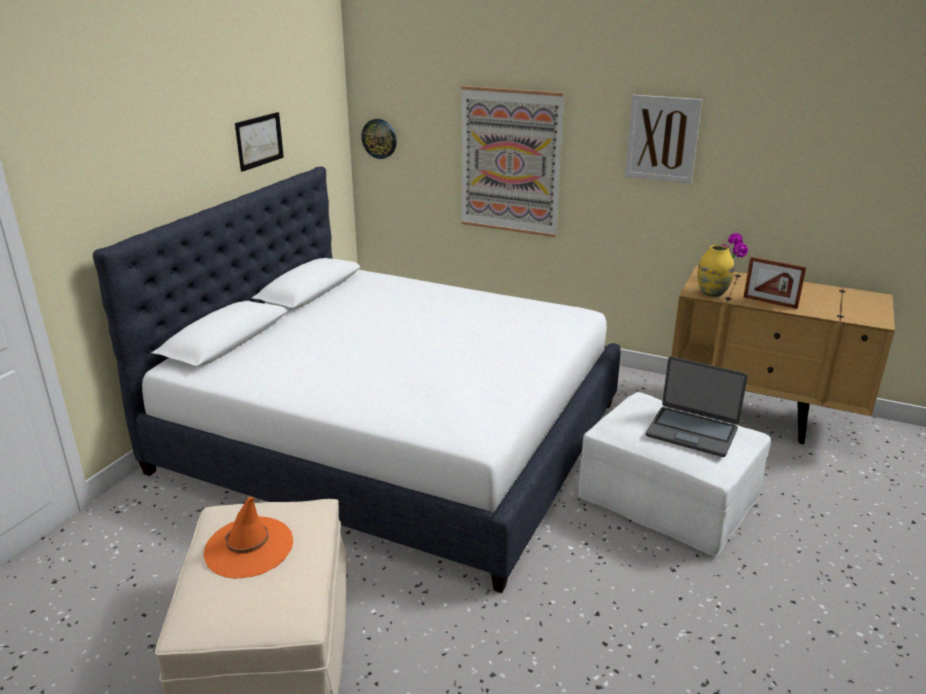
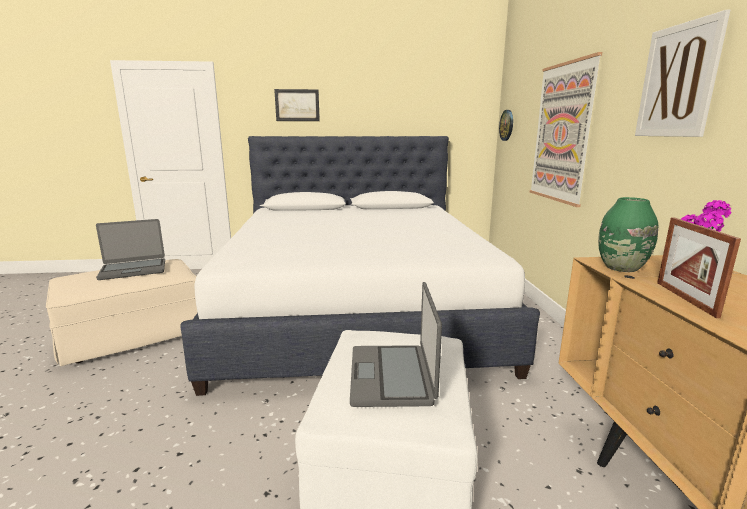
camera: 60 degrees right, 10 degrees down
(249, 547) = (133, 270): orange hat -> laptop
(259, 141) = (397, 109): picture -> picture (297, 105)
(712, 293) = (621, 268): yellow vase -> green vase

